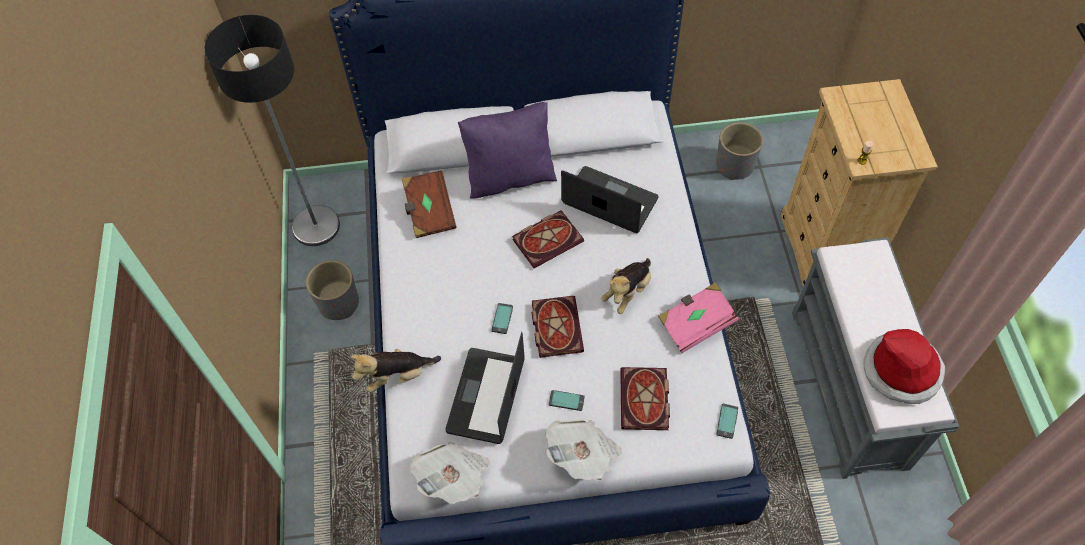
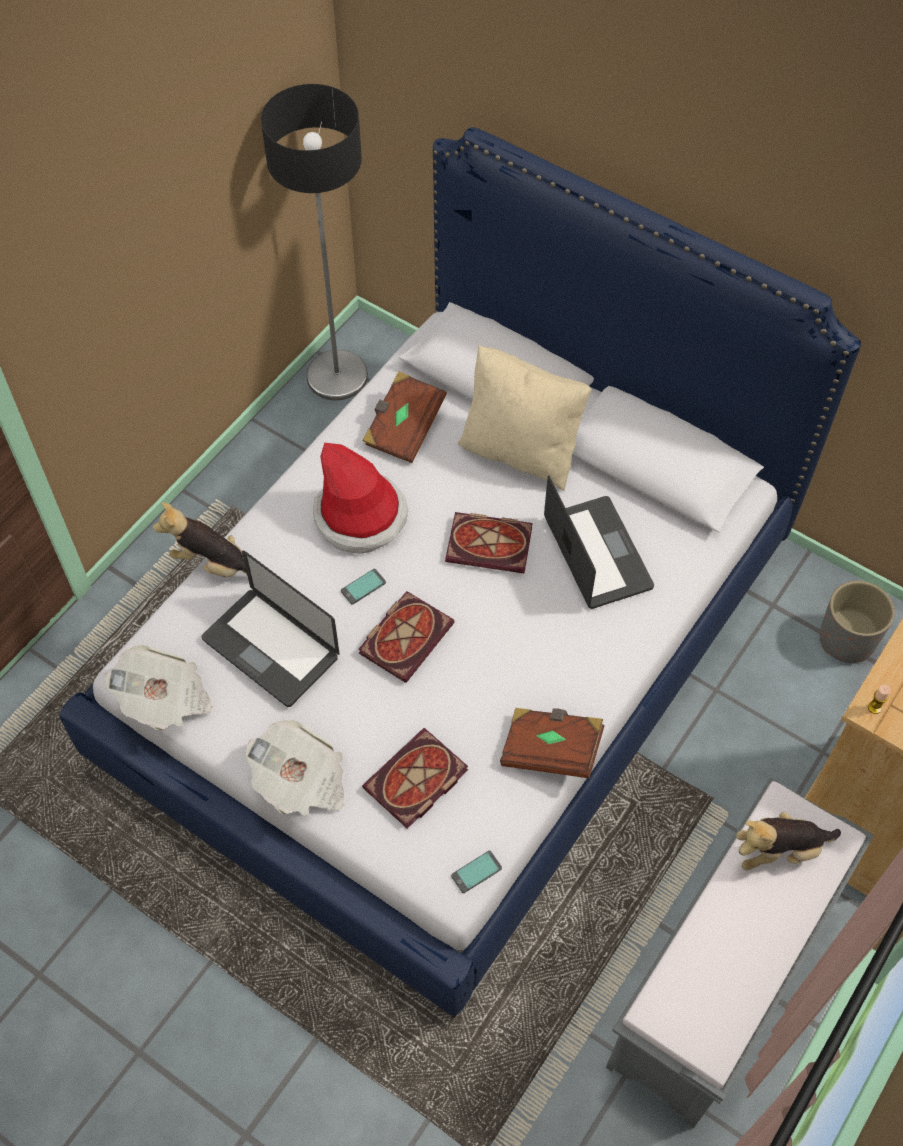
camera: 40 degrees right, 0 degrees up
(338, 303) = (284, 468): grey planter -> none
(486, 396) = (270, 648): laptop -> laptop turned 105 degrees counterclockwise
(510, 176) = (520, 451): purple pillow -> beige pillow
(566, 400) = (341, 716): phone -> none
(627, 292) = (515, 660): plush toy -> plush toy (779, 850)
(695, 324) = (551, 749): pink book -> brown book
(901, 370) = (718, 984): hat -> hat (361, 516)

